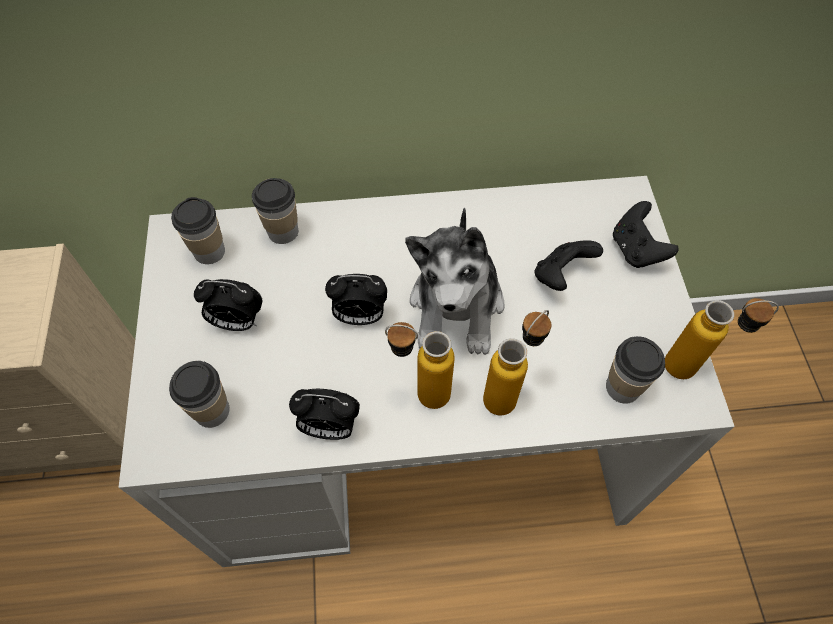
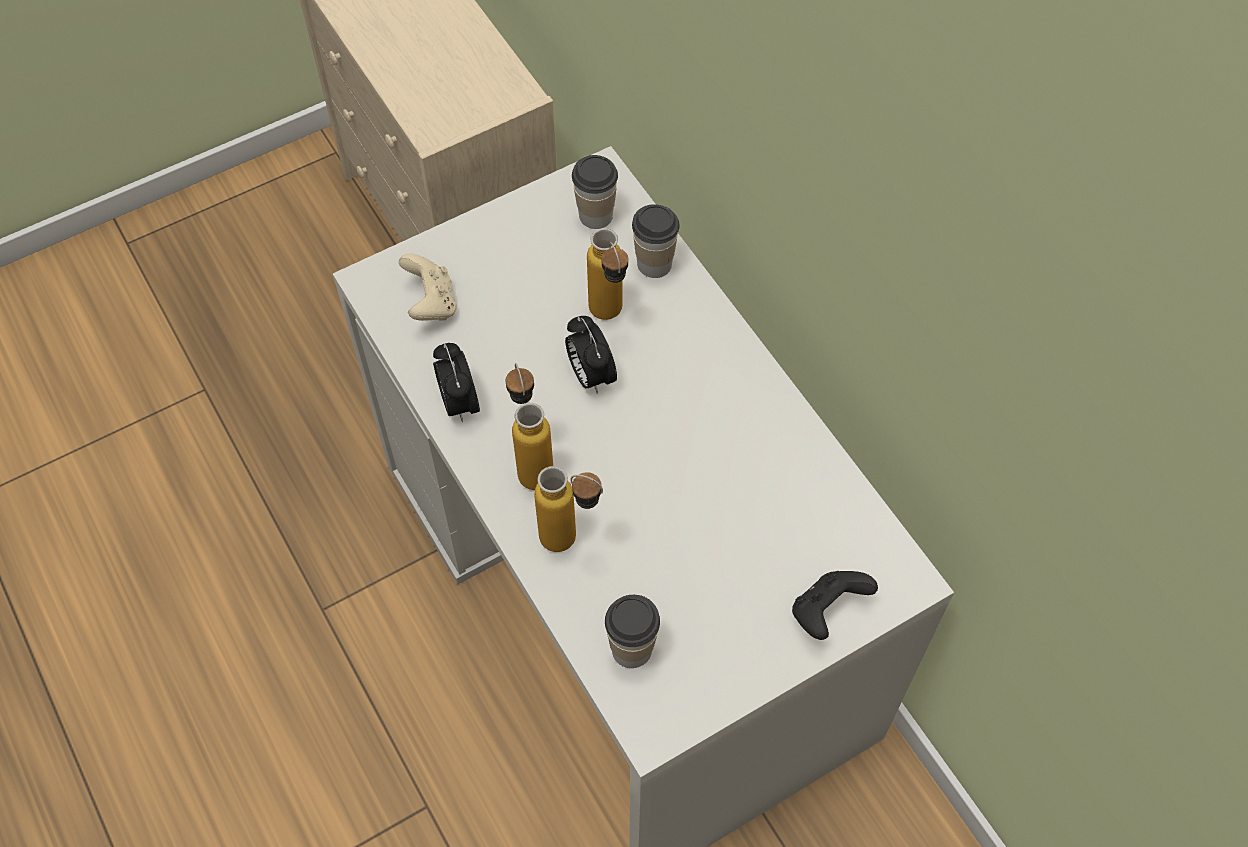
camera: 65 degrees right, 0 degrees up
(212, 411) = (431, 303): cup -> beige game controller
(237, 322) = (530, 277): alarm clock -> none
(457, 306) = (649, 457): plush toy -> none
(561, 275) = (745, 543): black game controller -> none
(693, 367) = (694, 715): bottle -> bottle (610, 318)

